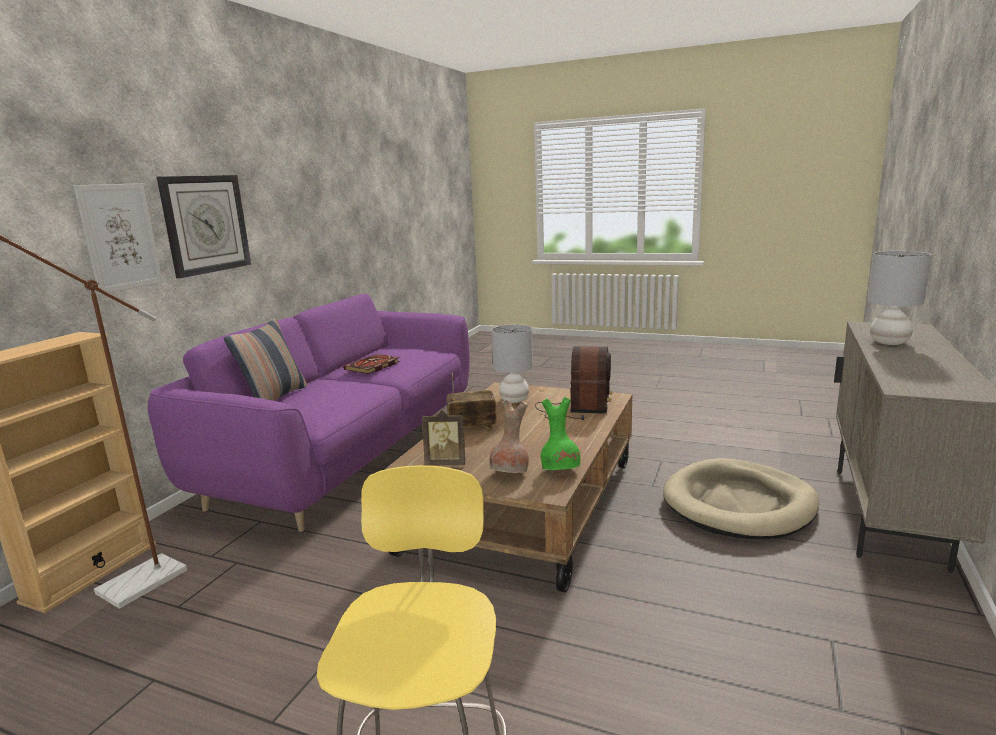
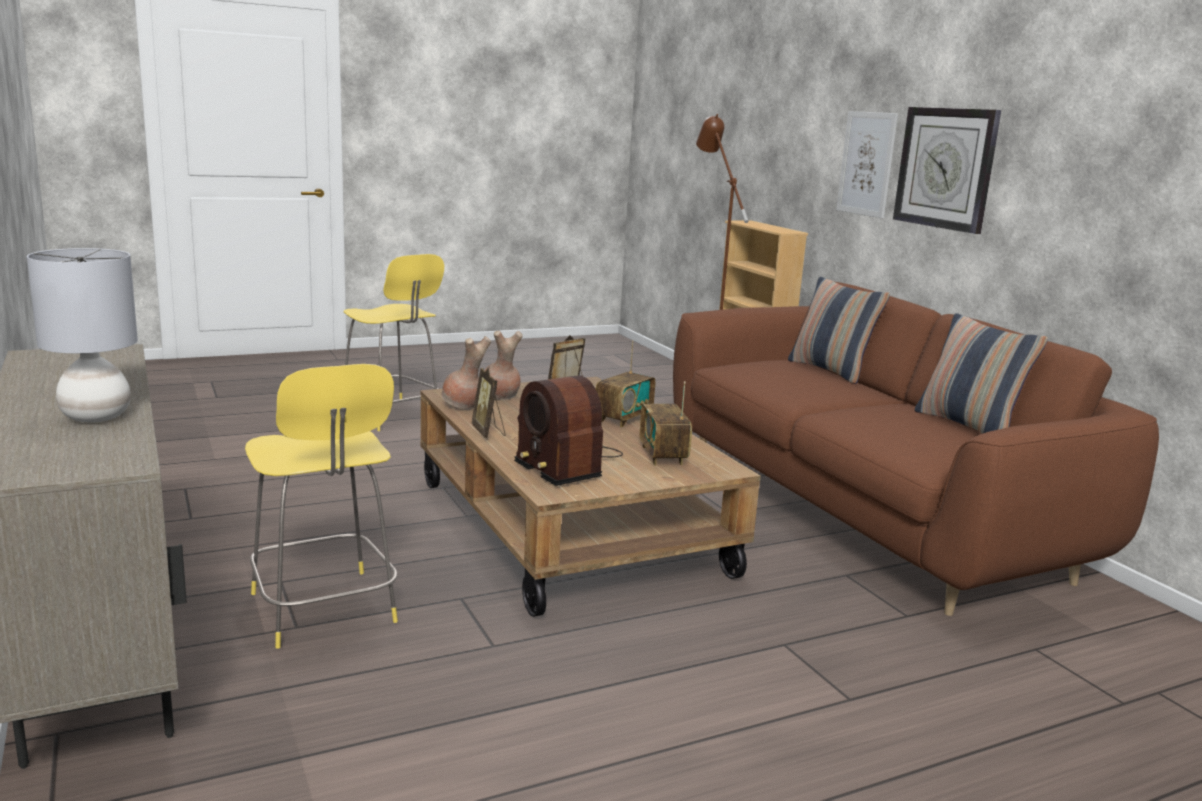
camera: 130 degrees right, 0 degrees up
(347, 453) = (862, 511): purple sofa -> brown sofa
(361, 357) = (968, 426): none -> pillow
(372, 366) = (885, 411): book -> none
(514, 400) = (663, 455): grey table lamp -> radio
(561, 471) = (463, 406): green vase -> brown vase
(583, 440) = (488, 432): none -> picture frame
(739, 504) = (324, 610): beige dog bed -> yellow stool

